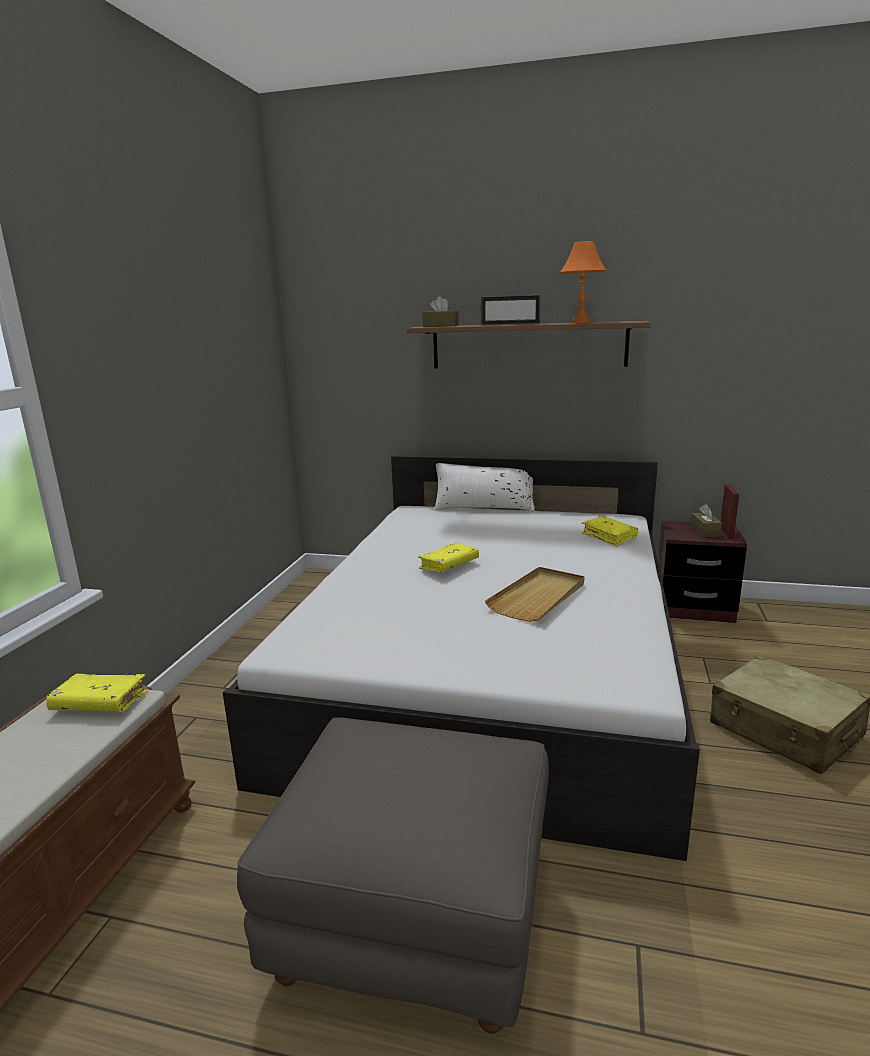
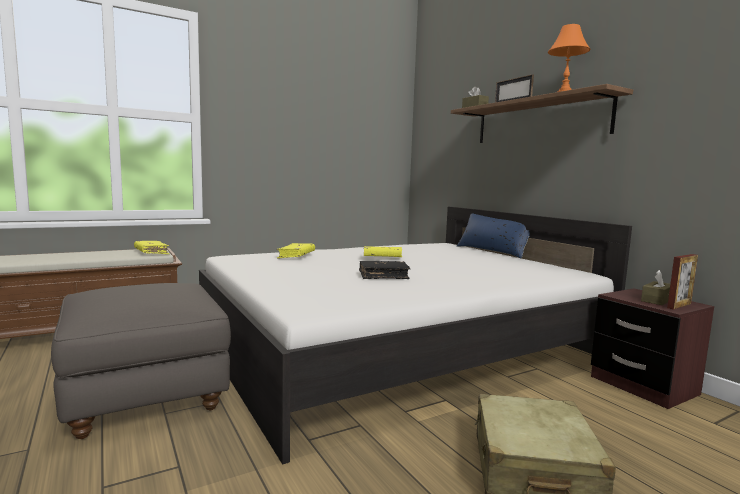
camera: 45 degrees right, 10 degrees down
(484, 507) = (493, 251): white pillow -> blue pillow
(538, 597) = (383, 276): beige tray -> black book
(609, 536) = (532, 275): yellow book -> yellow book (296, 256)

